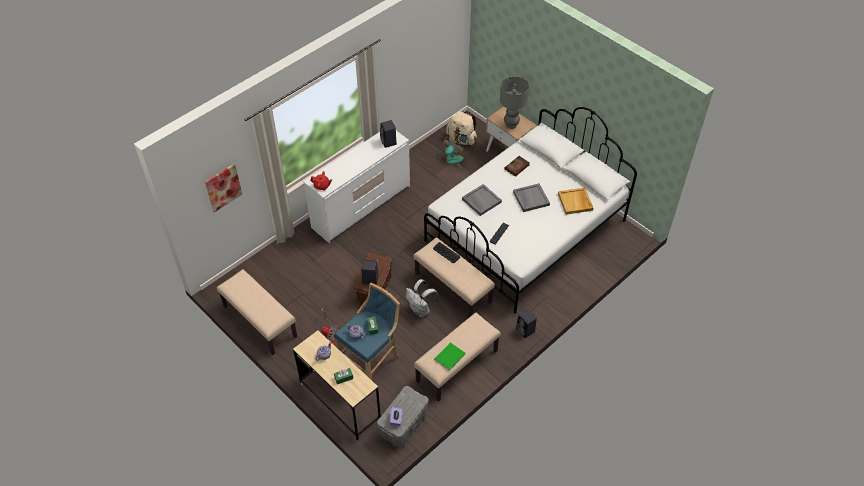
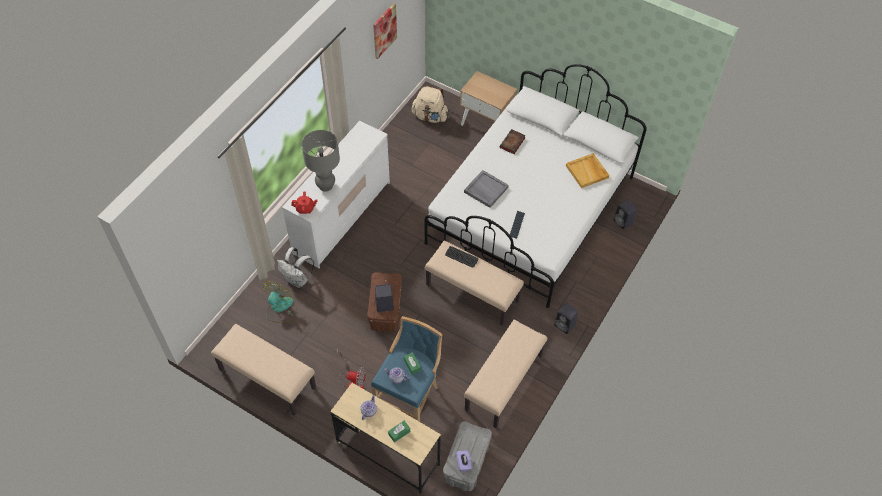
camera: 15 degrees left, 5 degrees up
(223, 187) = (199, 237): picture -> picture (384, 30)
(389, 142) = (365, 141): black speaker -> black speaker (623, 222)
(421, 310) = (445, 325): white backpack -> white backpack (297, 280)
(448, 357) = (501, 378): green book -> none
(451, 162) = (427, 145): fan -> fan (279, 308)
(511, 124) = (489, 93): grey table lamp -> grey table lamp (325, 185)
(530, 198) = (538, 177): grey tray -> none

